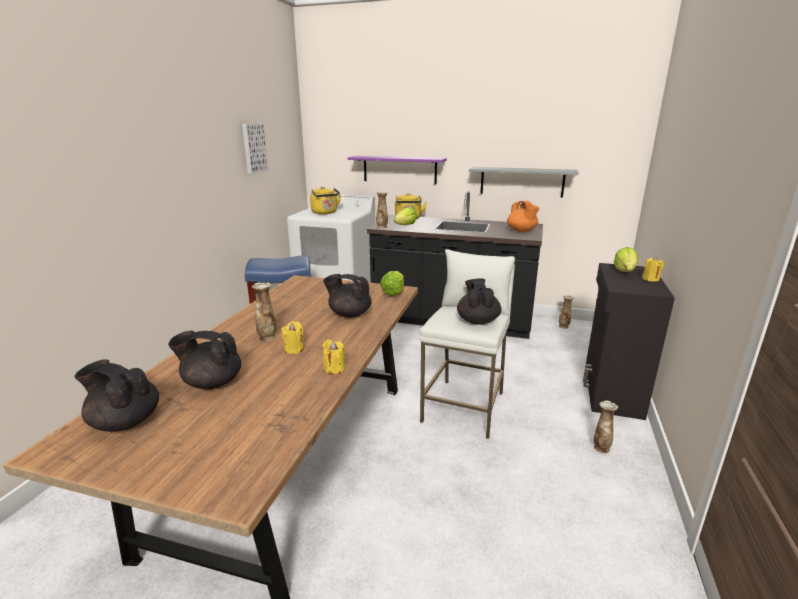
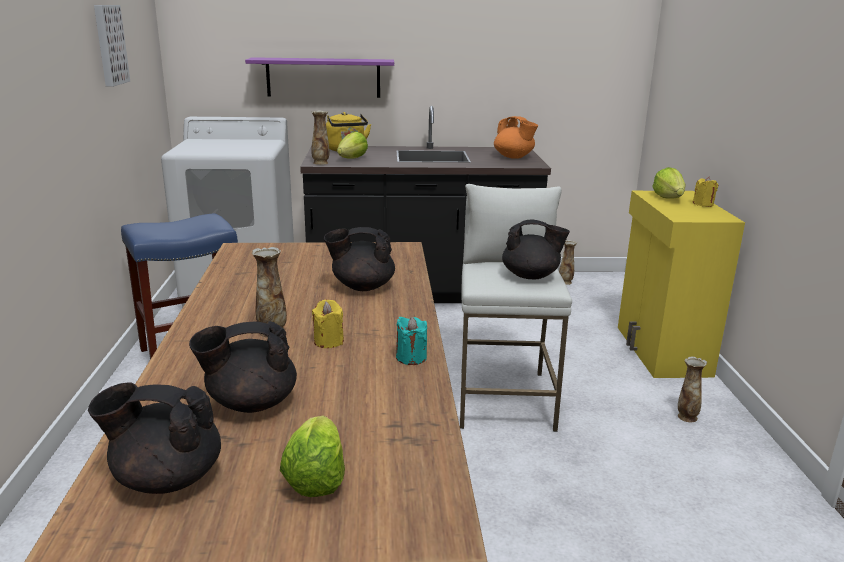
camera: 20 degrees left, 0 degrees up
(325, 213) = (220, 147): yellow kettle -> none
(334, 369) = (411, 357): yellow candle -> turquoise candle
(393, 292) = (396, 252): lettuce -> lettuce (316, 478)
(477, 321) = (531, 276): black teapot -> black teapot turned 120 degrees clockwise
(521, 182) = (499, 91): grey shelf -> none
(610, 391) = (661, 351): black cabinet -> yellow cabinet

